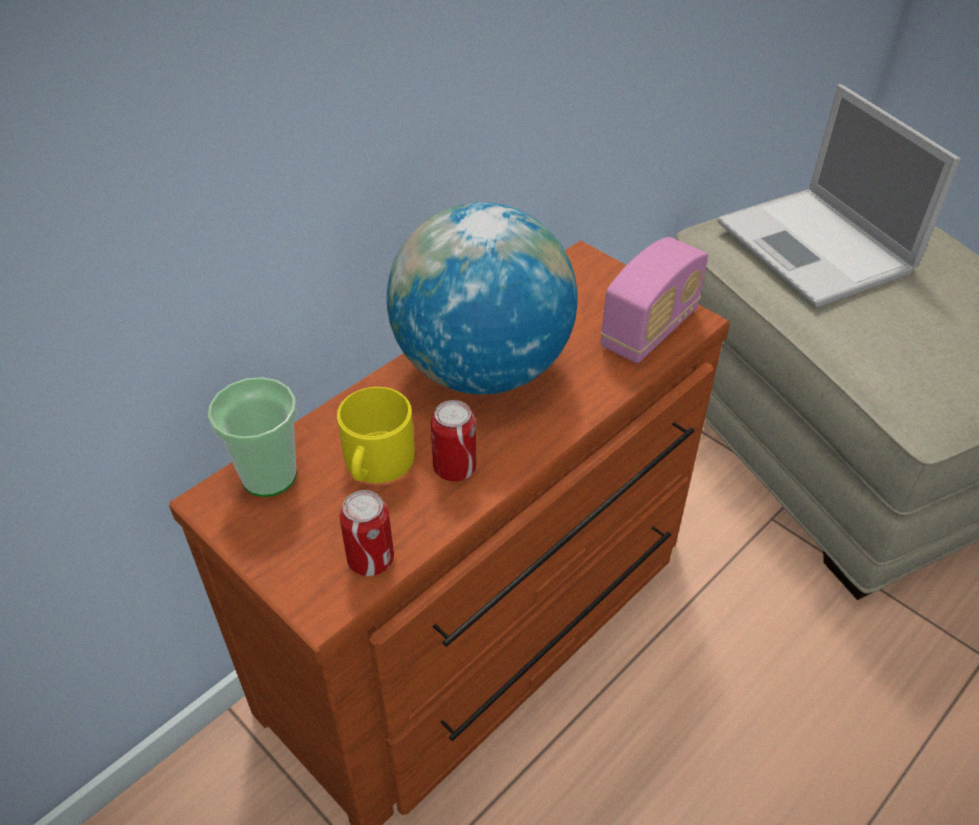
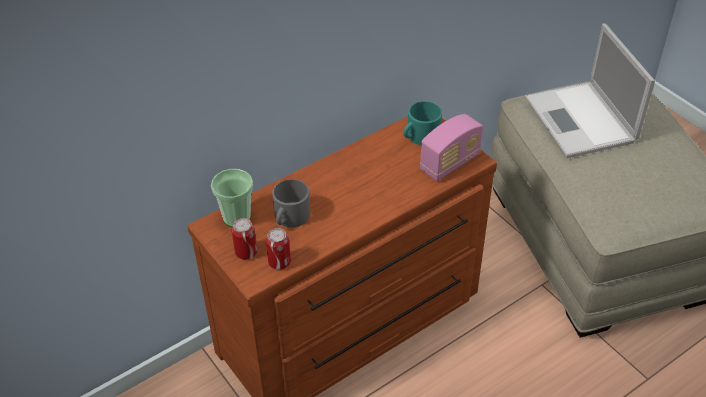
camera: 10 degrees right, 0 degrees up
(376, 463) = (290, 217): yellow mug -> grey mug
(454, 468) = (328, 224): can -> can (246, 252)
(482, 368) = (354, 175): globe -> none
(583, 290) = (420, 136): none -> turquoise mug

